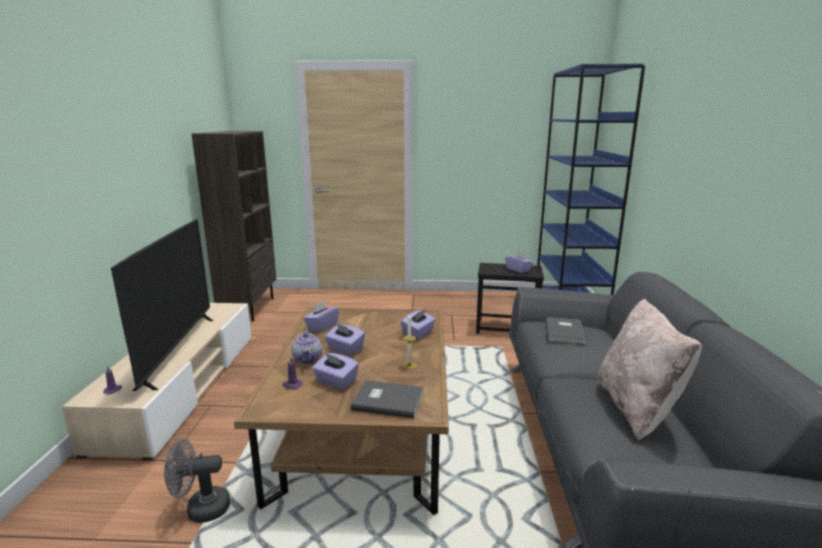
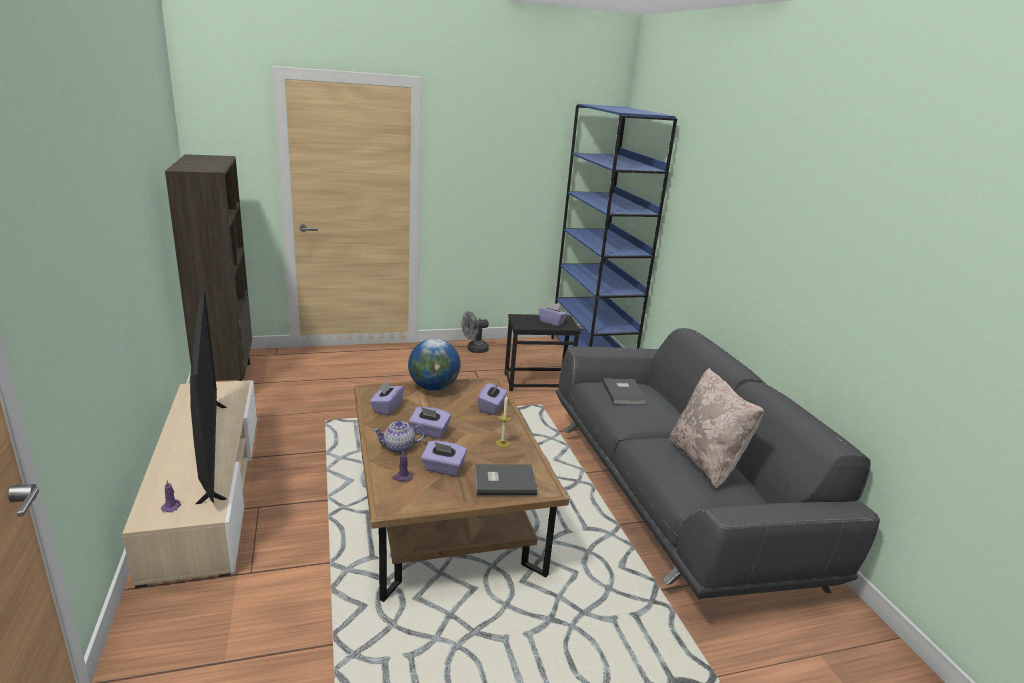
camera: 20 degrees left, 5 degrees up
(201, 509) = (321, 613): grey fan -> grey fan (474, 350)
(308, 359) = (399, 447): teapot -> teapot turned 105 degrees clockwise
(374, 313) = (433, 387): none -> globe

